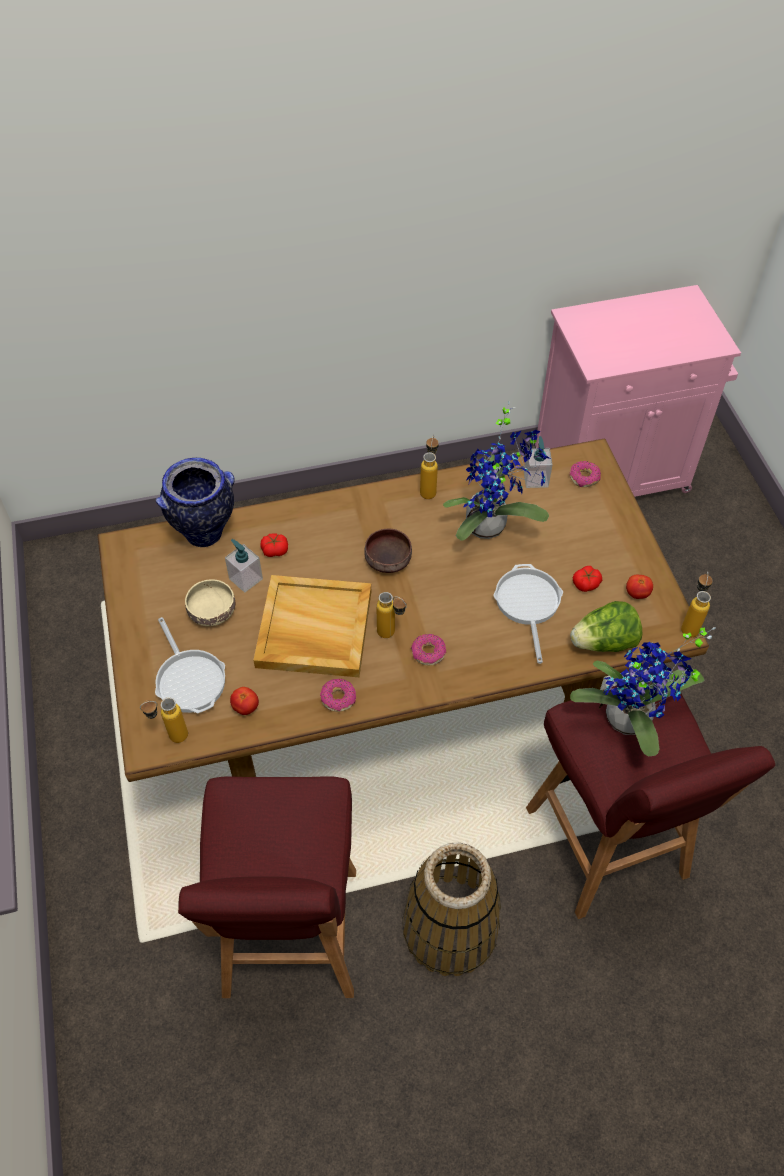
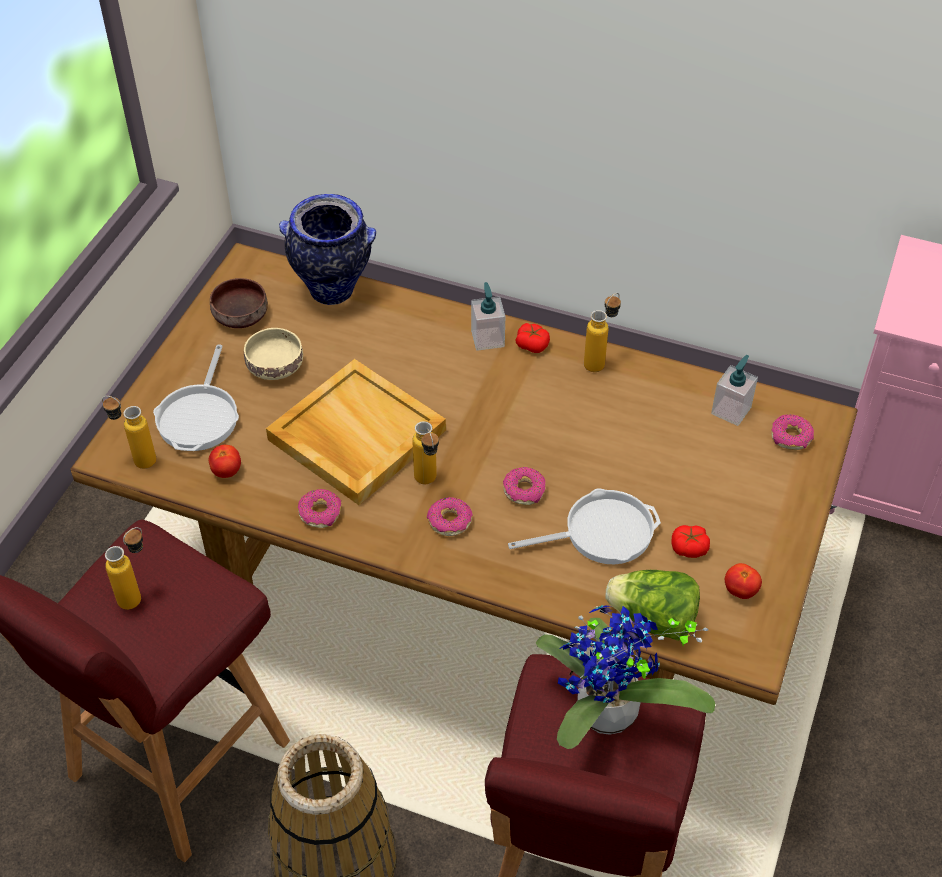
camera: 35 degrees right, 5 degrees down
(245, 579) = (333, 353): soap dispenser -> soap dispenser (487, 338)
(275, 550) = (386, 340): tomato -> tomato (532, 344)
(389, 559) = (493, 409): brown bowl -> brown bowl (242, 316)
(457, 604) = (524, 490): none -> donut
(491, 526) = (634, 433): potted plant -> none
(527, 604) = (602, 532): frying pan -> frying pan turned 45 degrees clockwise
(690, 624) = (775, 658): bottle -> bottle (138, 595)

